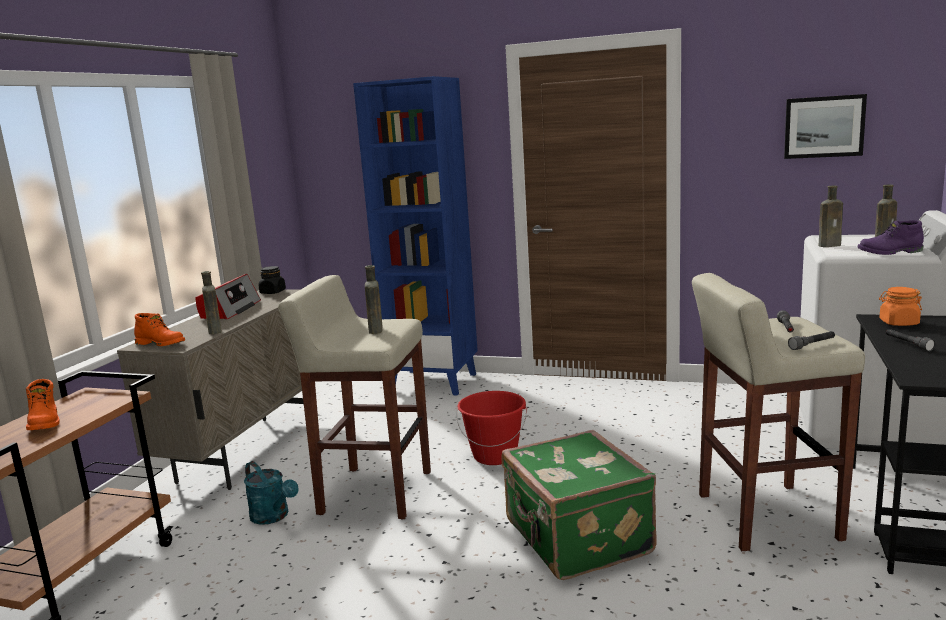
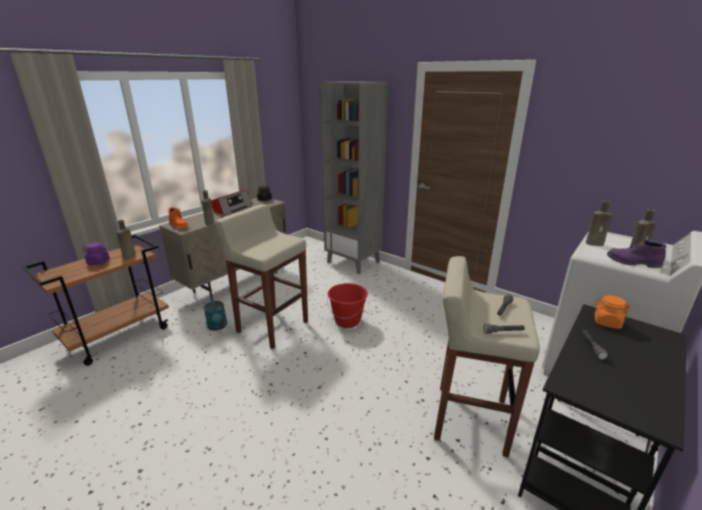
camera: 20 degrees right, 10 degrees up
(45, 422) = (98, 262): orange boot -> purple jar
(376, 331) = (272, 243): brown bottle -> brown bottle (128, 256)
(434, 382) = (353, 262): blue bookcase -> grey bookcase
(576, 539) = (347, 393): green suitcase -> none
(824, 127) = (631, 148): picture -> none

